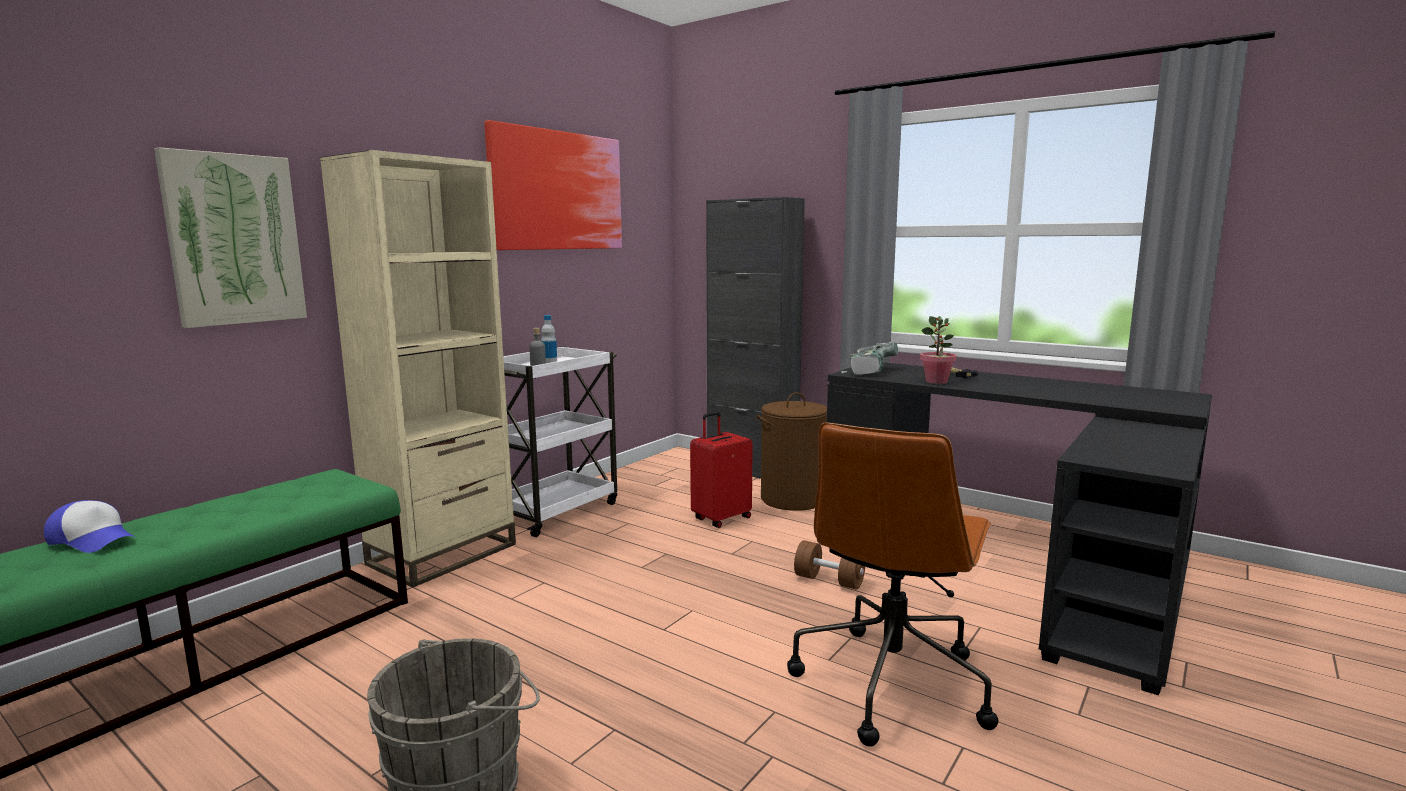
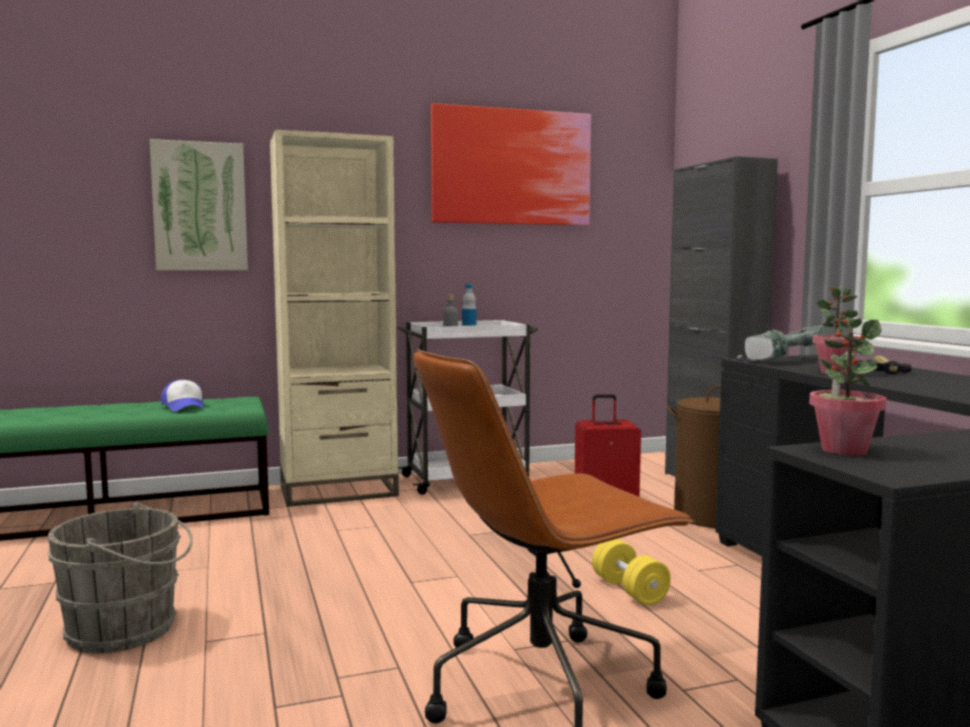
camera: 35 degrees right, 5 degrees down
(93, 539) = (66, 409): cap -> cap (184, 407)
(829, 580) = (629, 590): brown dumbbell -> yellow dumbbell
(1097, 454) = (843, 450): none -> potted plant

